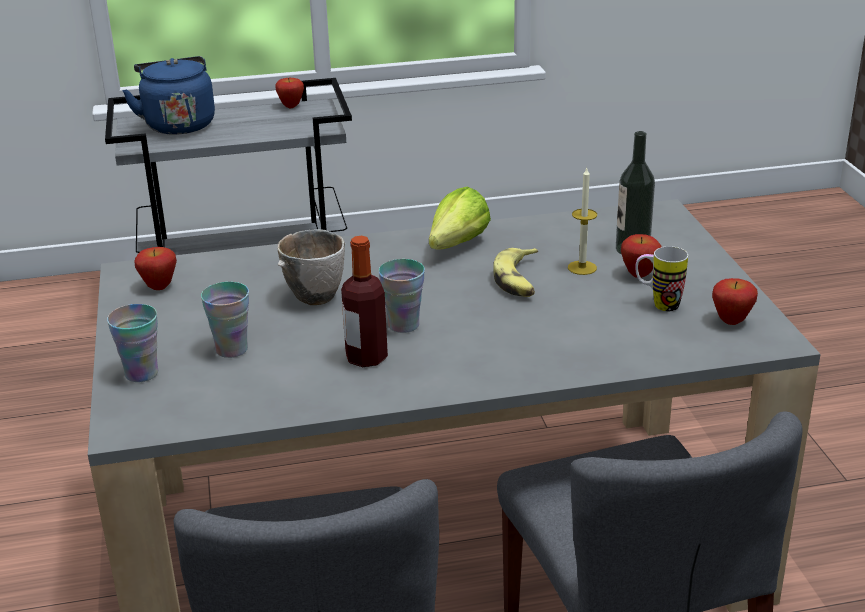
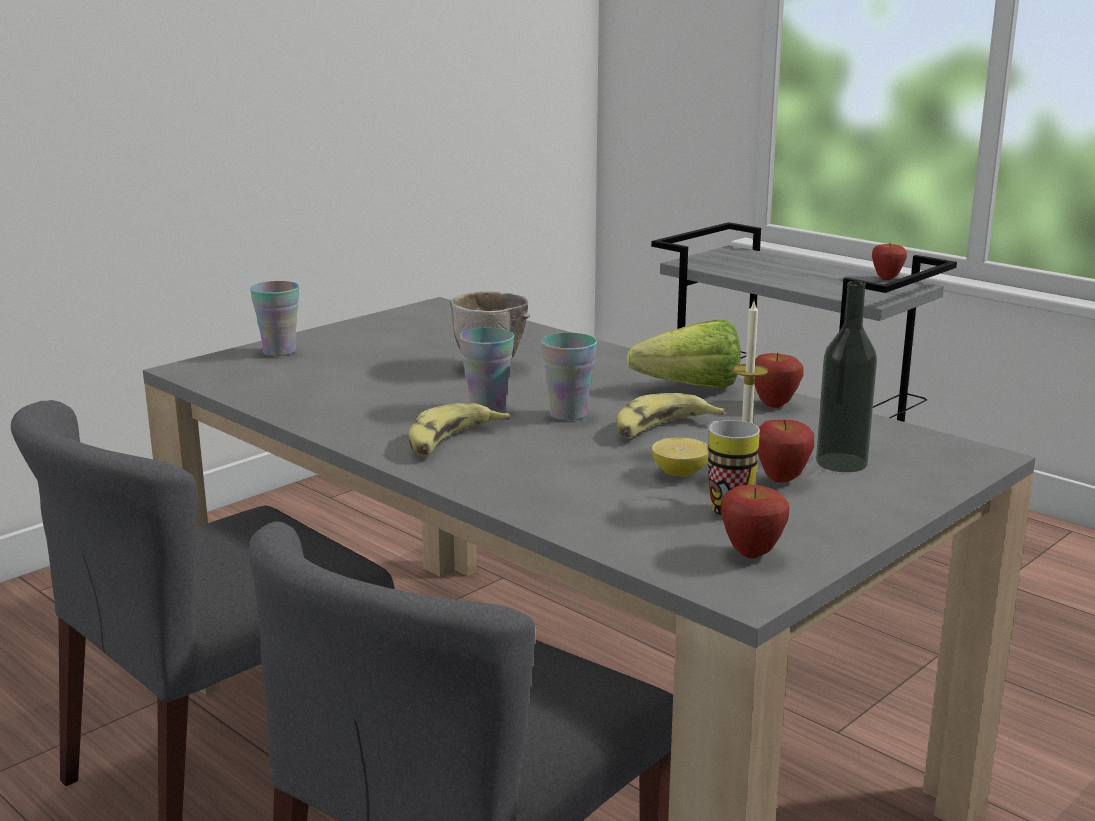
camera: 55 degrees right, 10 degrees down
(159, 287) = (427, 320): apple -> apple (774, 405)
(178, 124) = (760, 261): blue kettle -> none
(231, 349) = (355, 365): cup -> cup (568, 414)
(366, 358) = (404, 410): bottle -> none
(455, 358) = (452, 442): none -> banana
(598, 300) = (680, 473): none -> lemon

